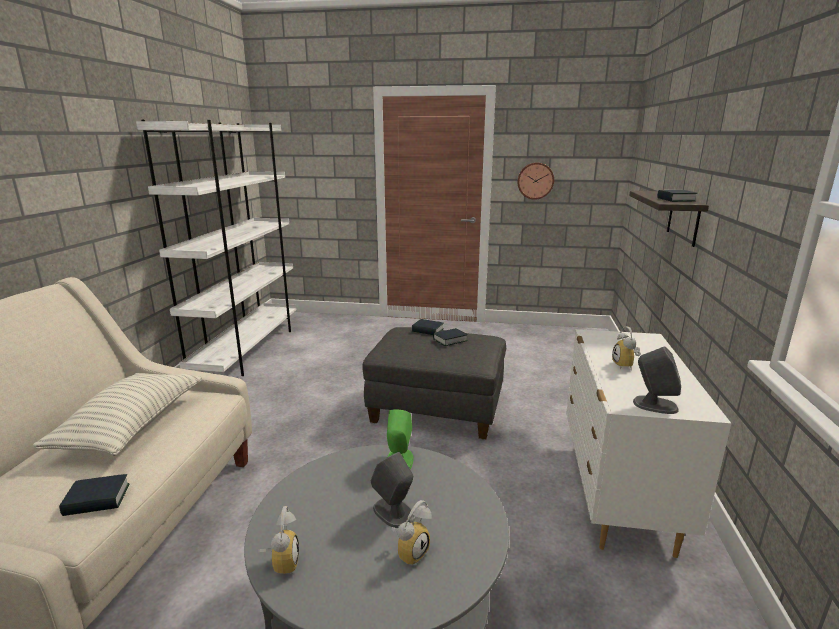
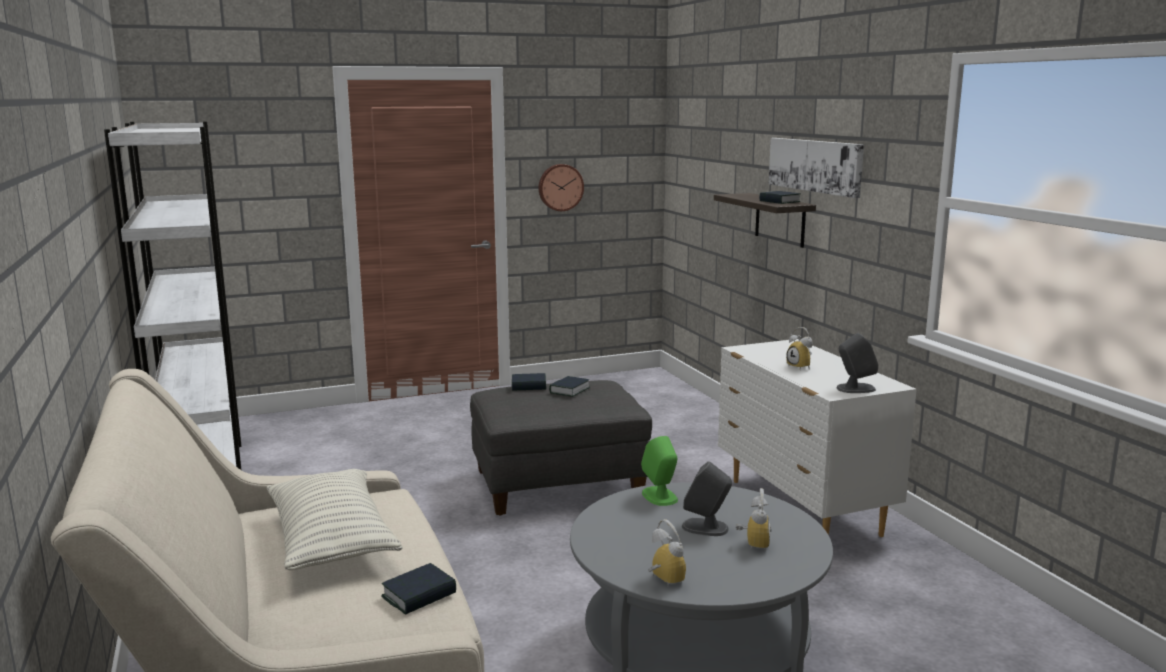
camera: 30 degrees left, 5 degrees down
(714, 164) = (815, 165): none -> picture

